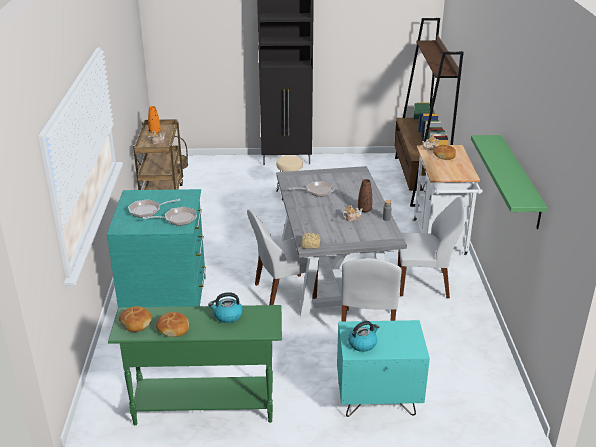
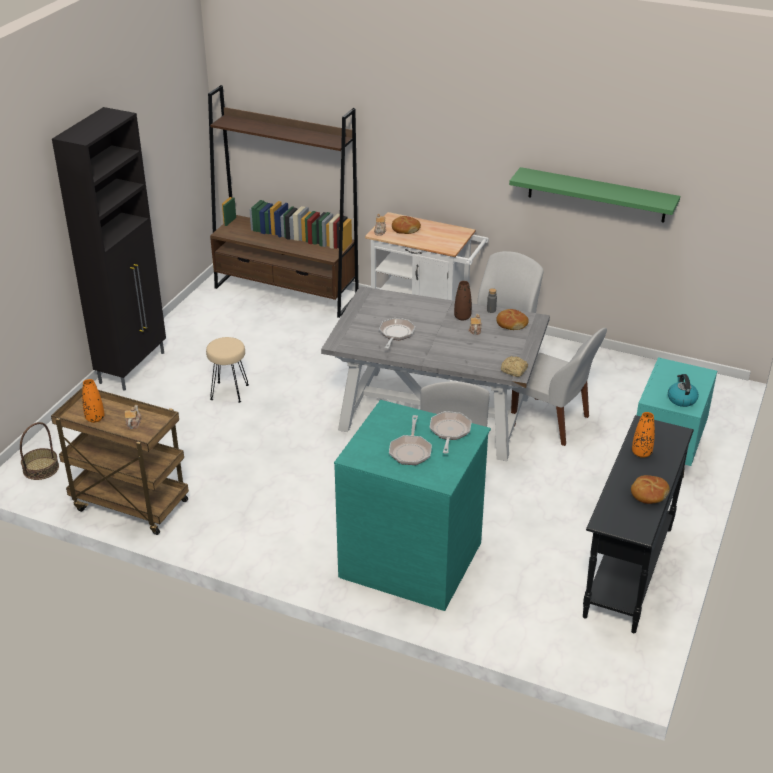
camera: 65 degrees left, 5 degrees up
(136, 323) = (626, 518): bread -> bread (511, 324)
(204, 407) = (627, 572): green console table -> black console table
(227, 316) = (641, 453): kettle -> orange vase

